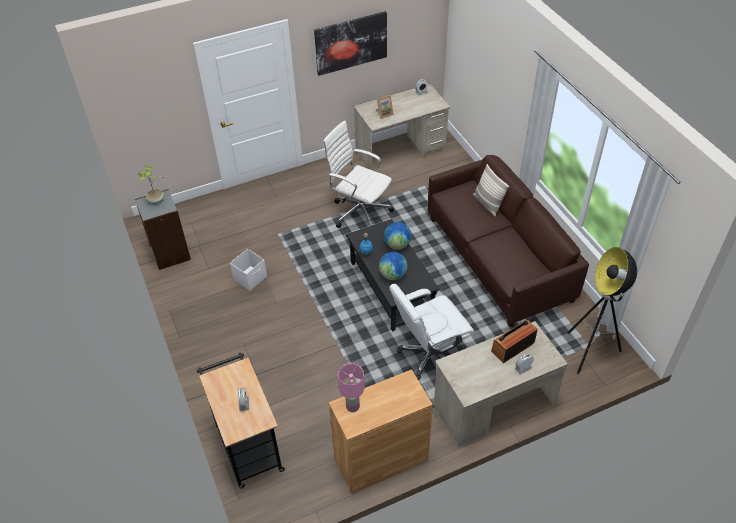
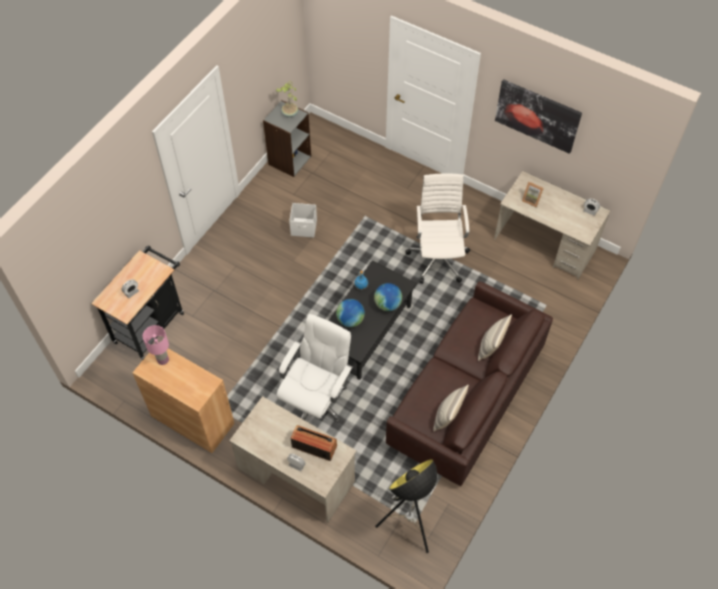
camera: 55 degrees right, 10 degrees up
(429, 354) = (316, 399): white office chair -> white office chair turned 90 degrees clockwise
(532, 258) = (447, 416): none -> pillow

